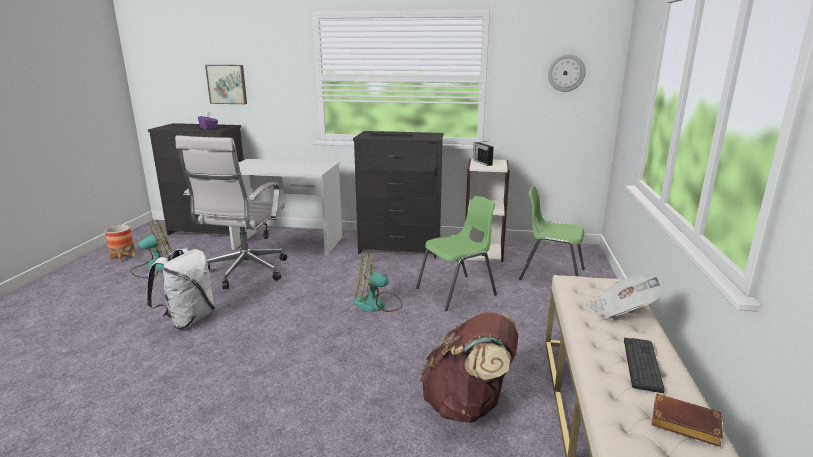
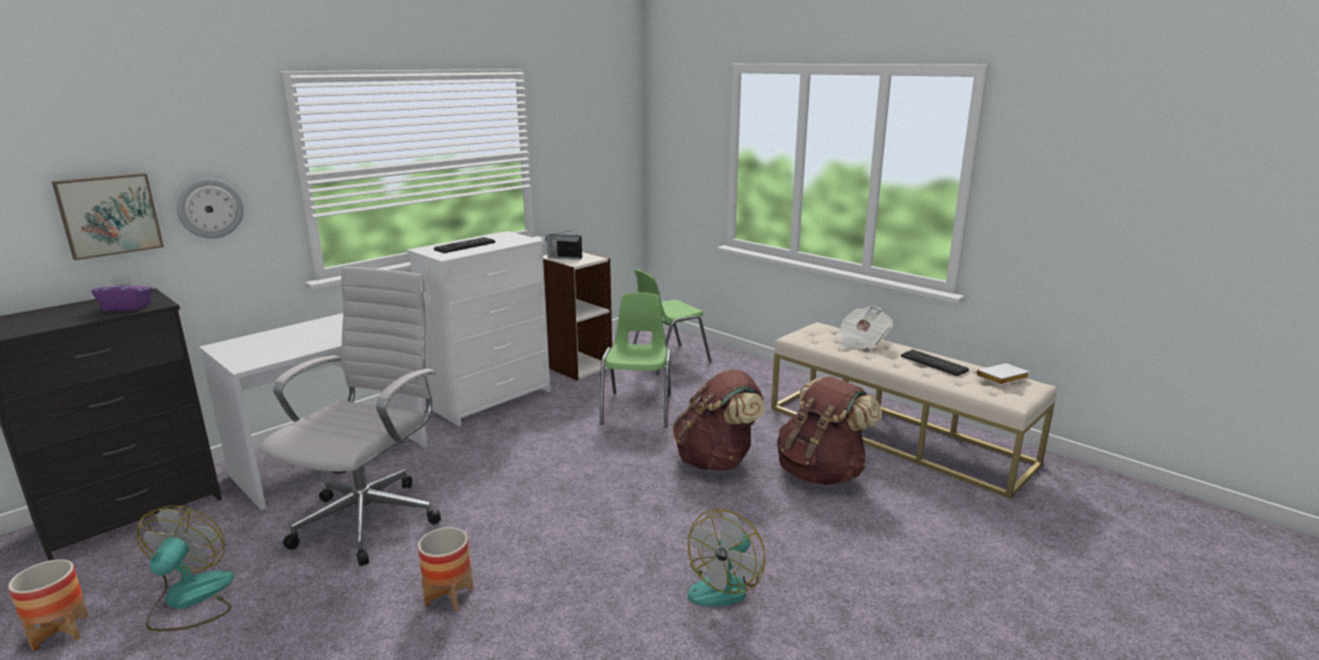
camera: 55 degrees left, 0 degrees up
(188, 319) = (449, 596): white backpack -> planter
(245, 273) = (372, 518): white office chair -> white office chair turned 120 degrees counterclockwise
(377, 304) = (603, 455): fan -> fan (725, 584)
(400, 248) = (491, 399): black dresser -> white dresser
(423, 348) = (717, 461): none -> brown backpack
(566, 73) = (601, 139): wall clock -> wall clock (210, 208)
(682, 425) = (1002, 379): brown book -> white book

